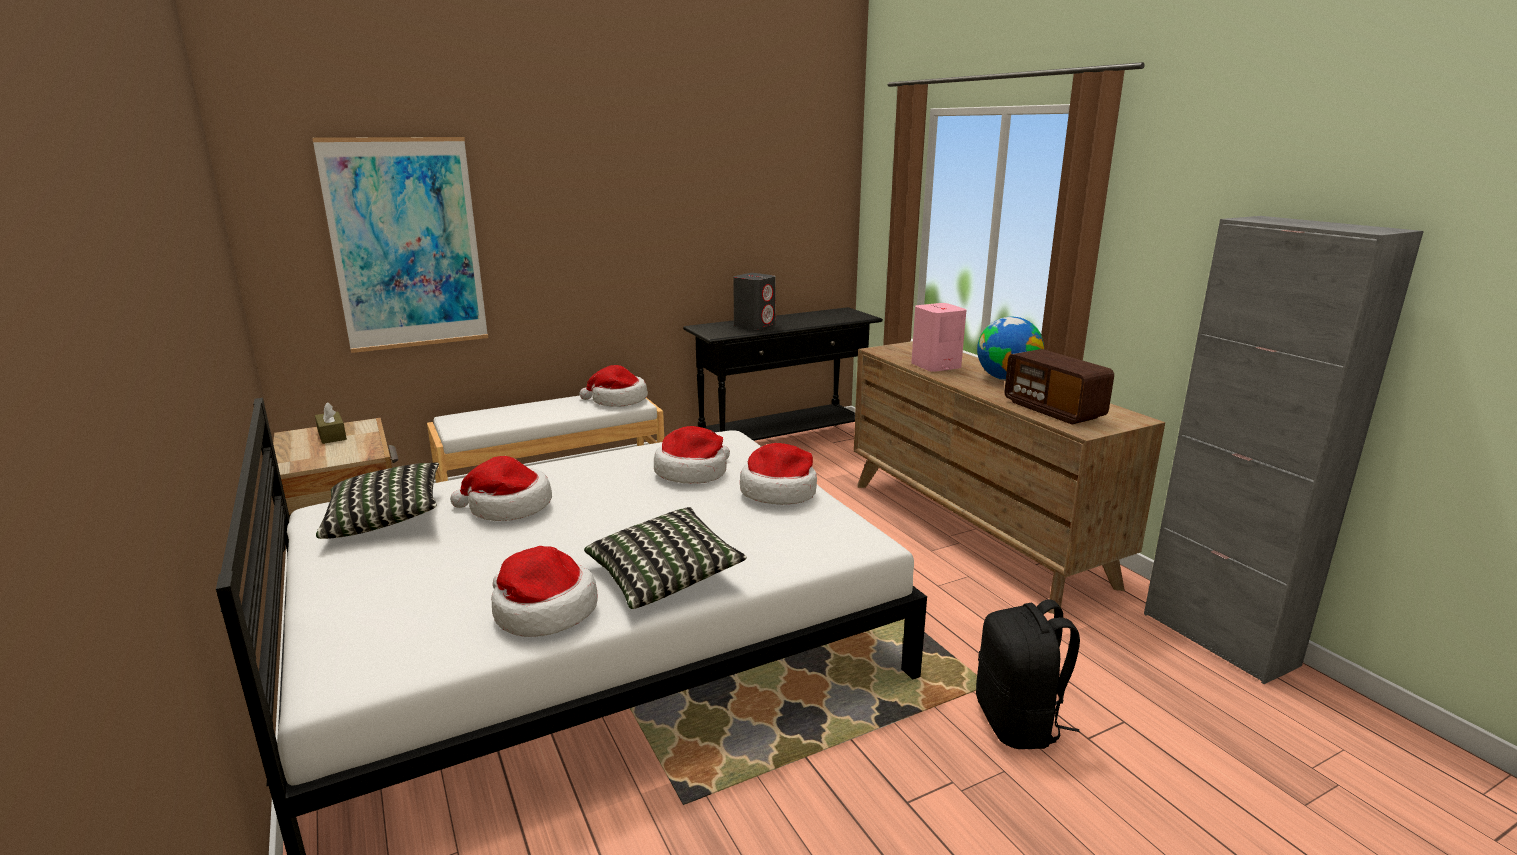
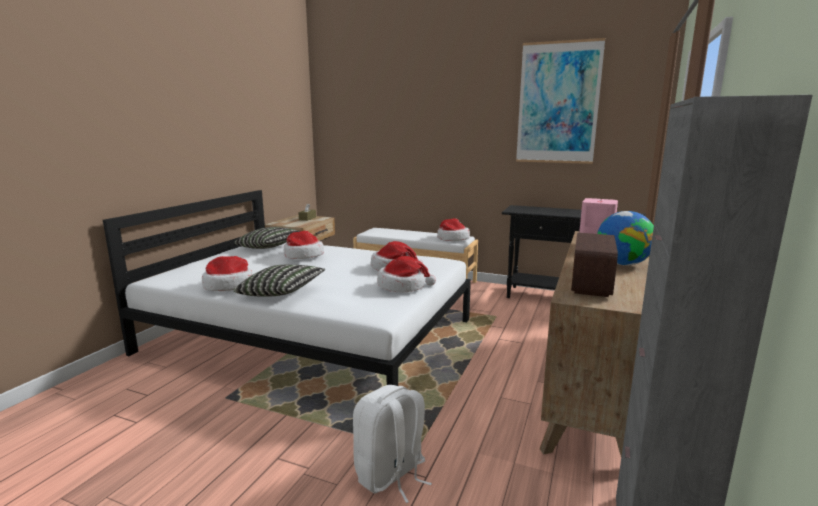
camera: 50 degrees right, 5 degrees down
(406, 245) = (373, 142): picture -> picture (558, 103)
(754, 325) = (548, 211): grey speaker -> none
(1019, 723) = (391, 475): black backpack -> white backpack

